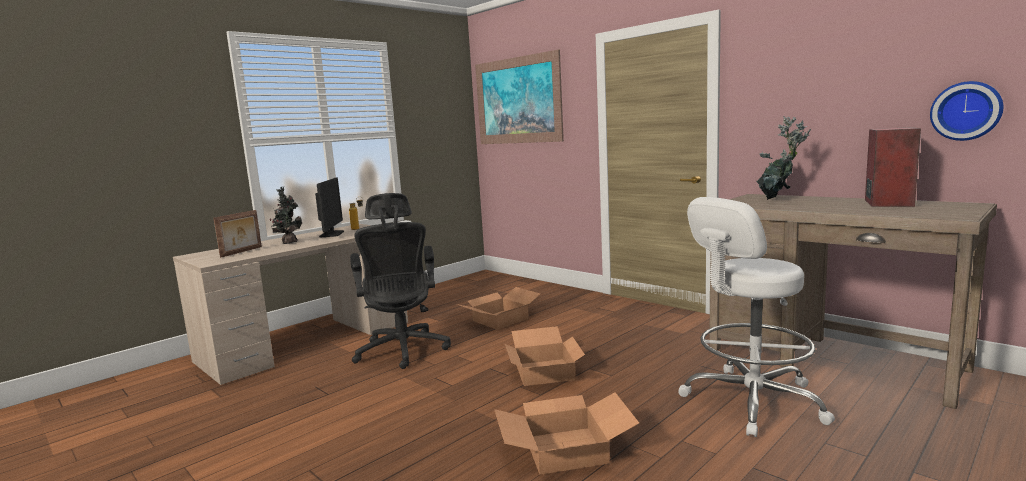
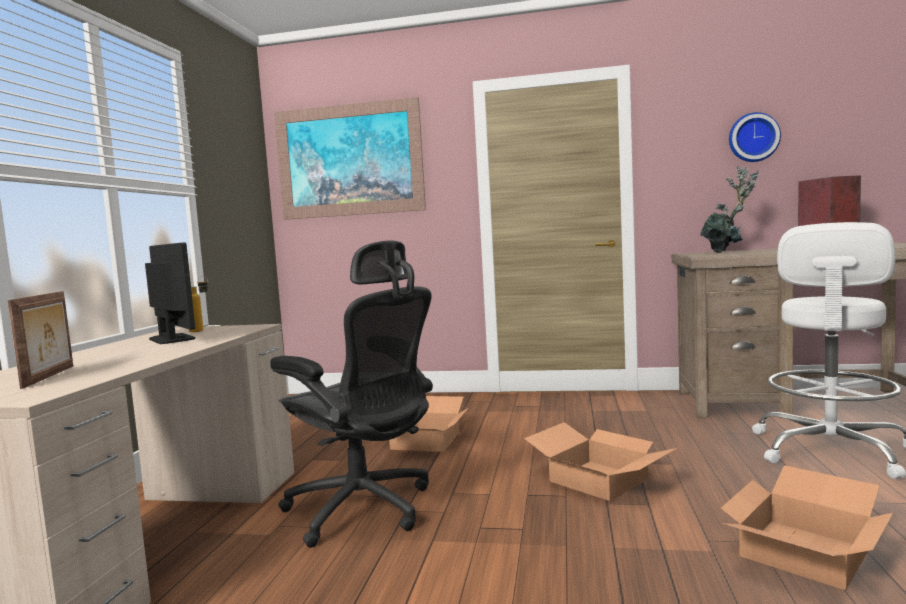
camera: 35 degrees left, 5 degrees down
(288, 242) = (119, 355): potted plant -> none
(966, 111) = (862, 166): wall clock -> wall clock (753, 138)

